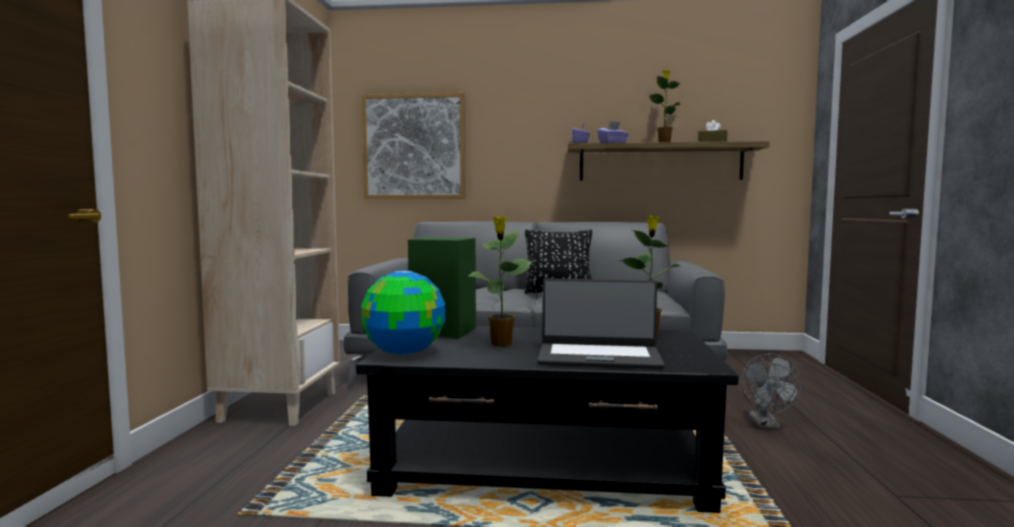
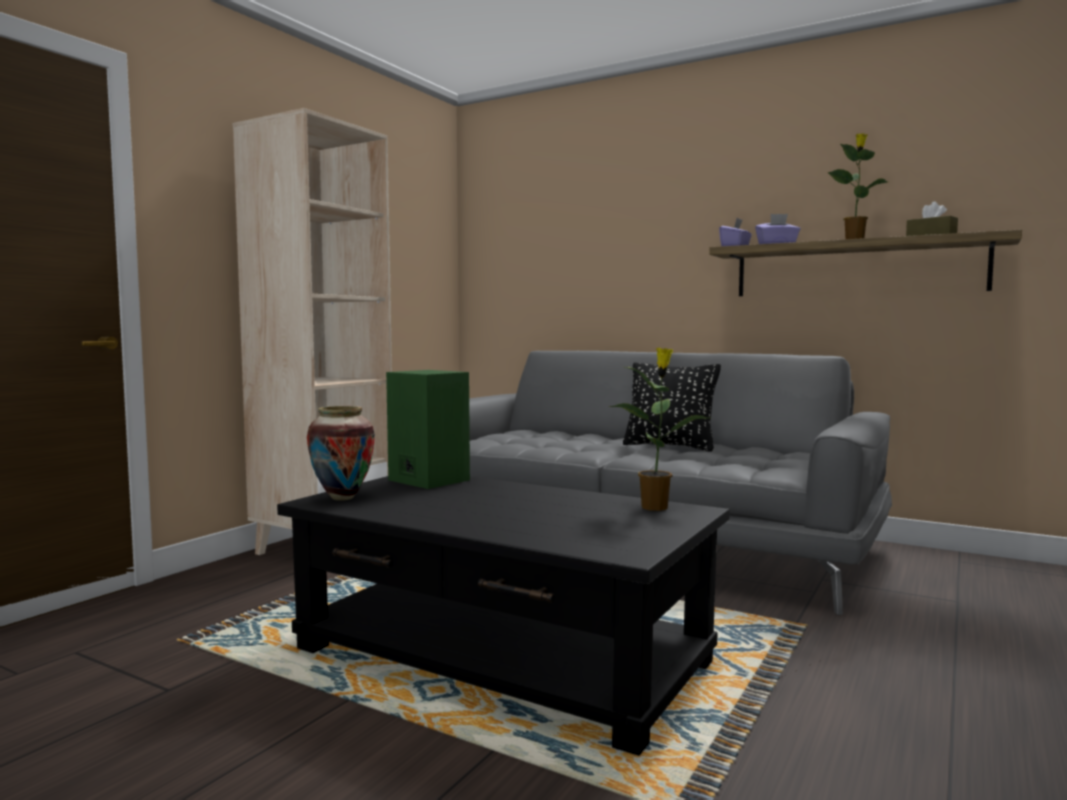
camera: 25 degrees right, 0 degrees up
(404, 353) = (342, 498): globe -> vase
(414, 147) = (540, 259): picture -> none
(501, 344) = (455, 500): potted plant -> none
(599, 356) = (527, 526): laptop -> none
(767, 425) = (872, 665): grey fan -> none

